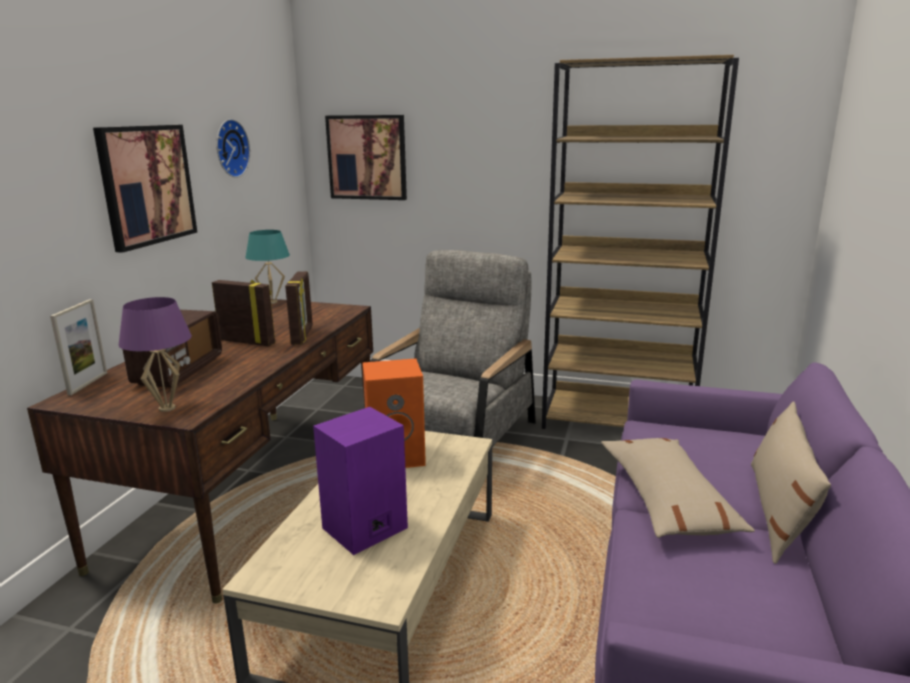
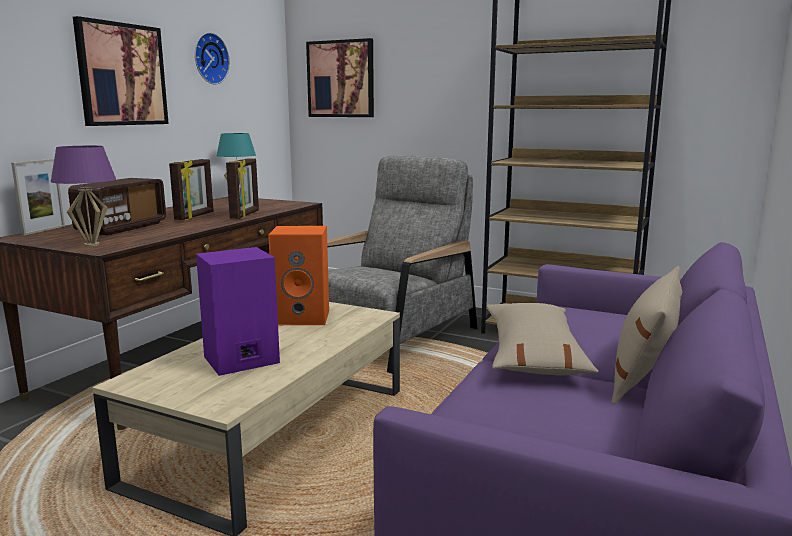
camera: 10 degrees right, 5 degrees down
(248, 342) = (195, 216): picture frame -> picture frame turned 75 degrees clockwise

